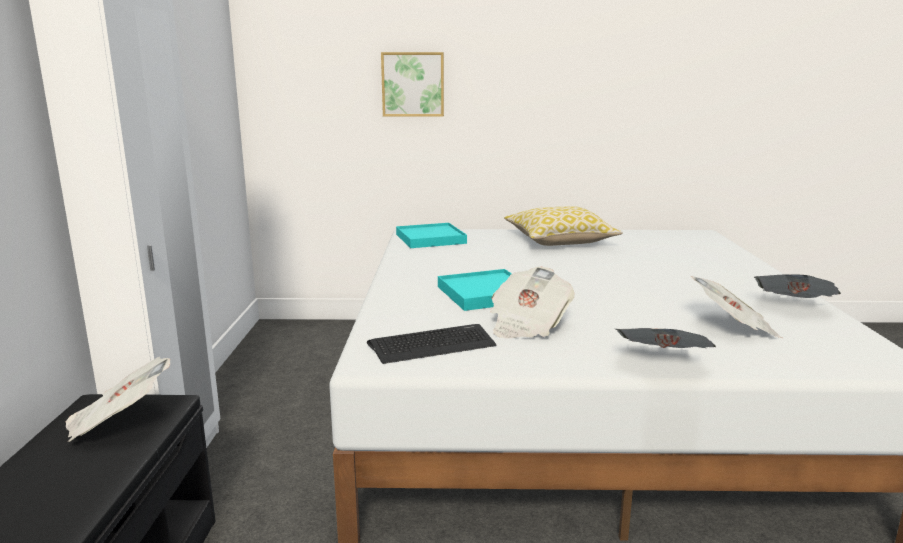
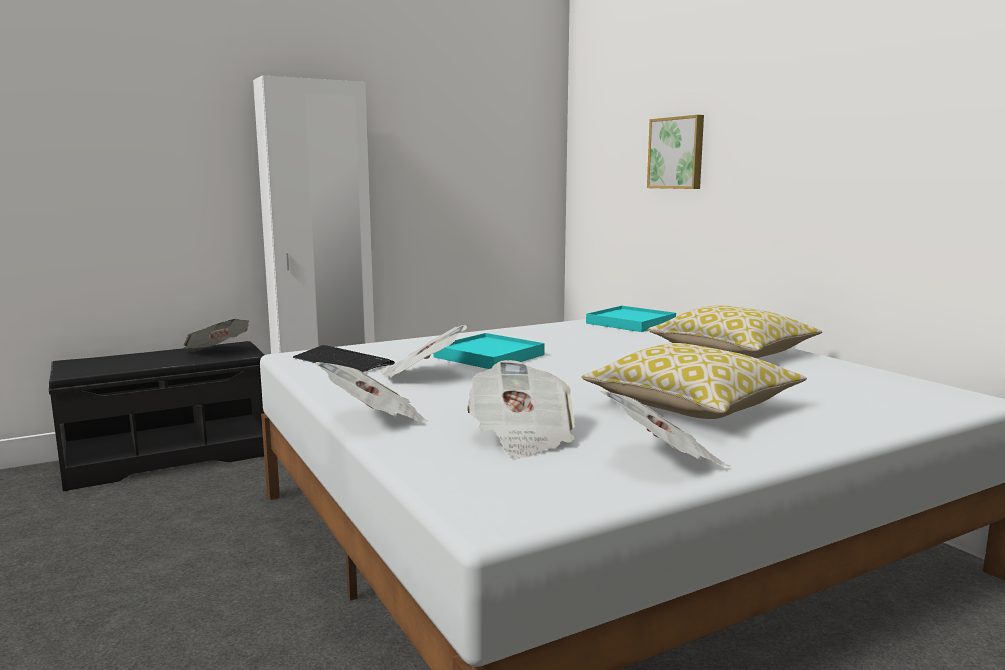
camera: 60 degrees right, 5 degrees down
(684, 278) = (692, 406): none -> pillow

